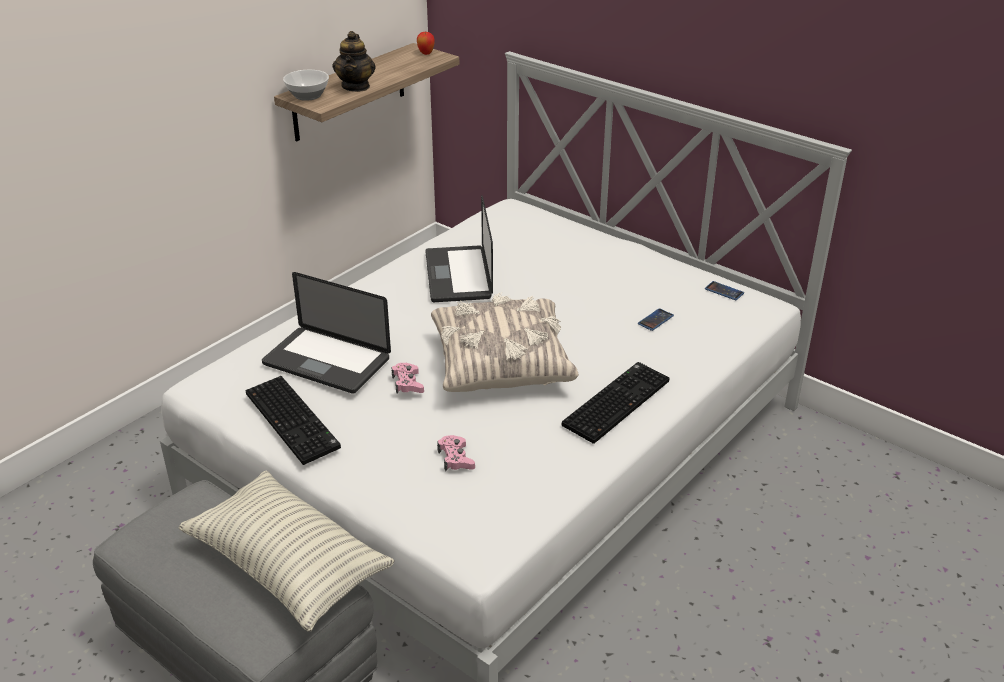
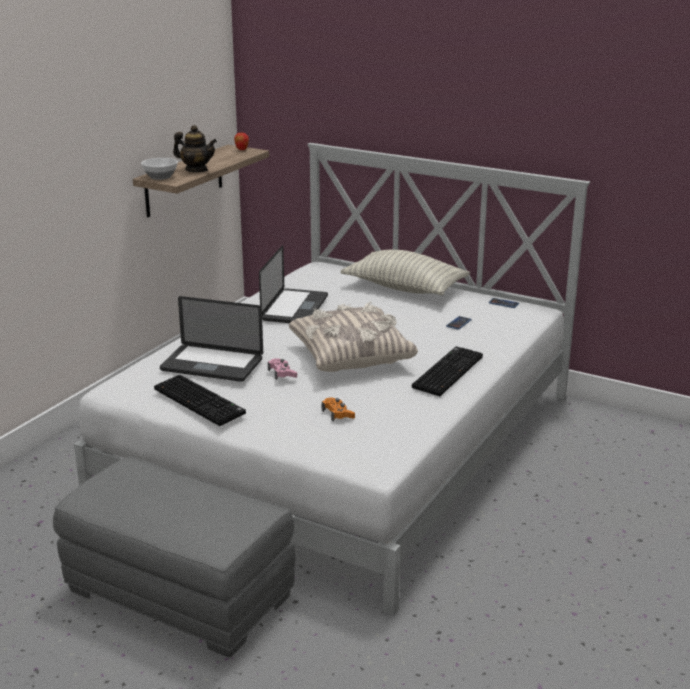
camera: 10 degrees left, 10 degrees down
(288, 566) = (222, 498): pillow -> pillow (405, 288)
(356, 86) = (196, 170): teapot -> teapot turned 60 degrees counterclockwise
(456, 458) = (337, 413): pink game controller -> orange game controller
(458, 275) = (295, 308): laptop -> laptop turned 150 degrees counterclockwise

